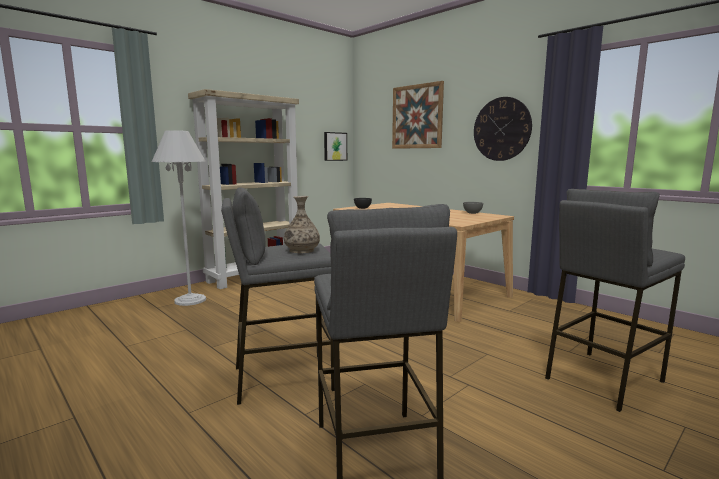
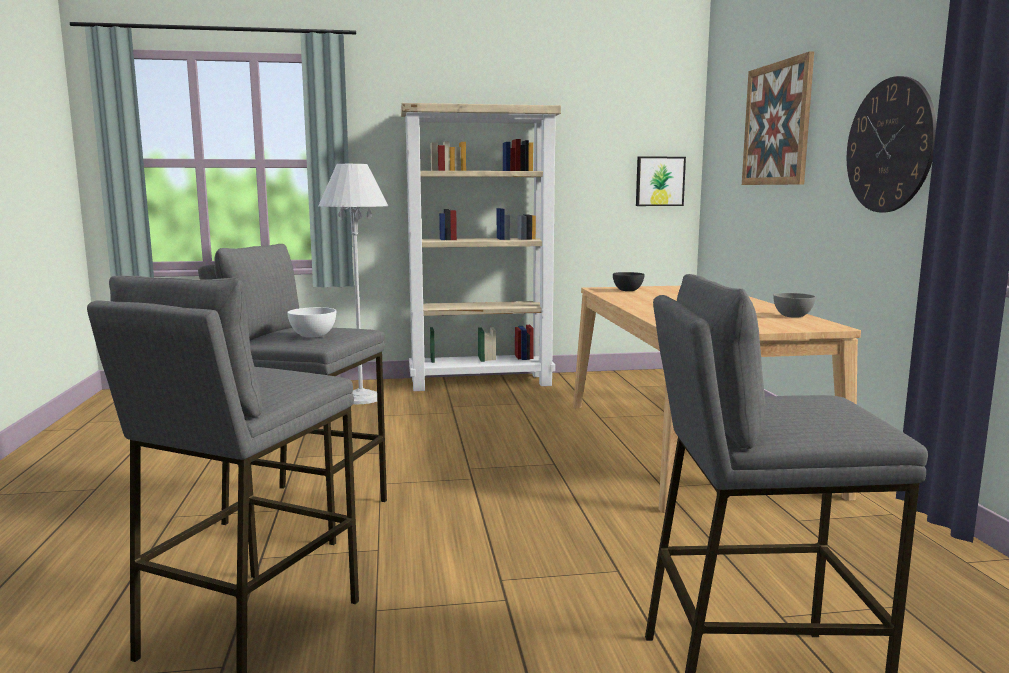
camera: 35 degrees right, 0 degrees up
(301, 250) = (313, 336): vase -> white bowl

